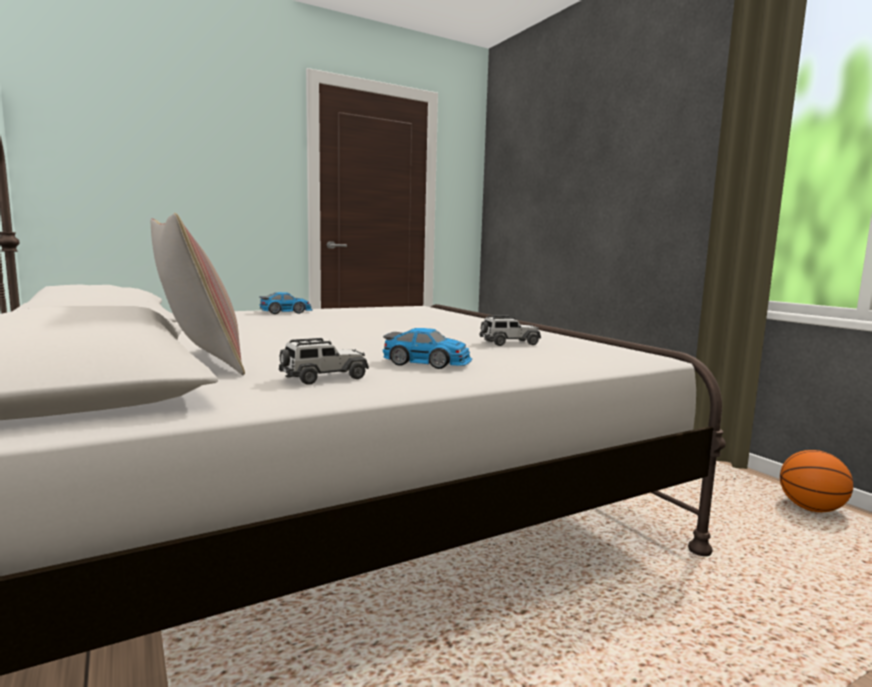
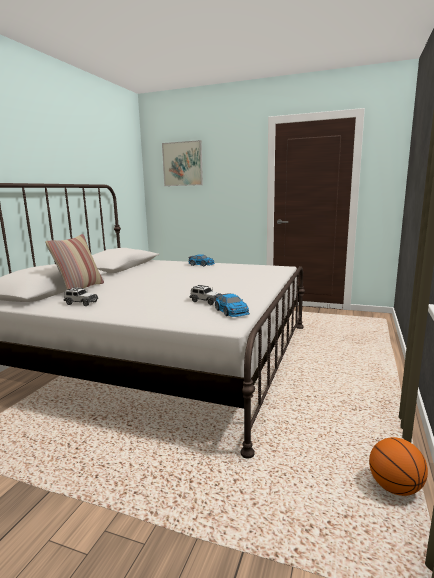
camera: 50 degrees right, 5 degrees up
(126, 117) = (182, 164): none -> picture
(427, 363) = (129, 304): toy car -> toy car (231, 312)

